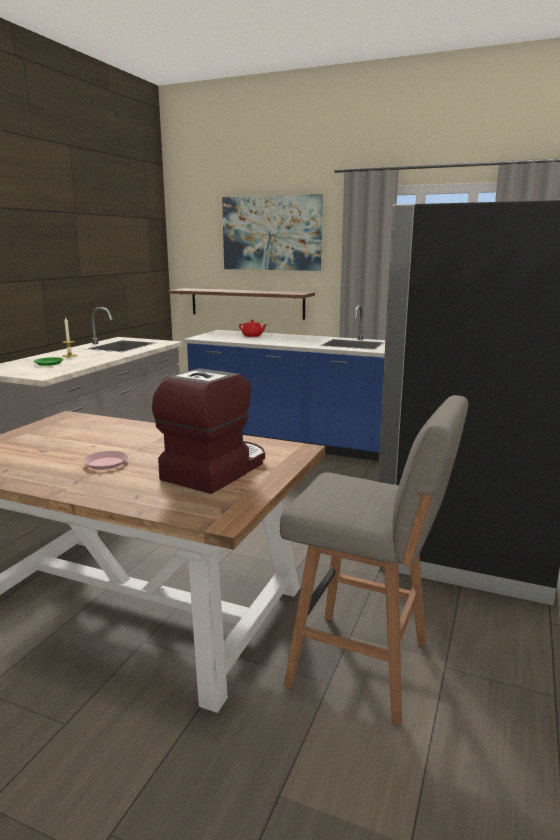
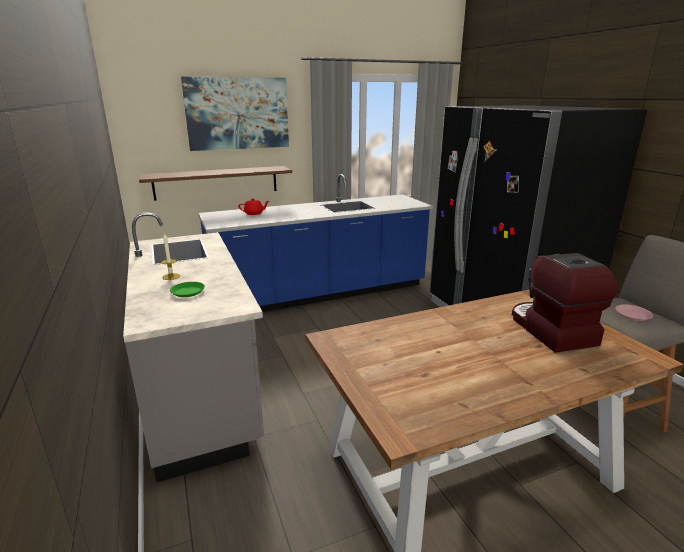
camera: 45 degrees left, 5 degrees up
(106, 463) = (494, 359): pink plate -> pink plate (632, 315)

